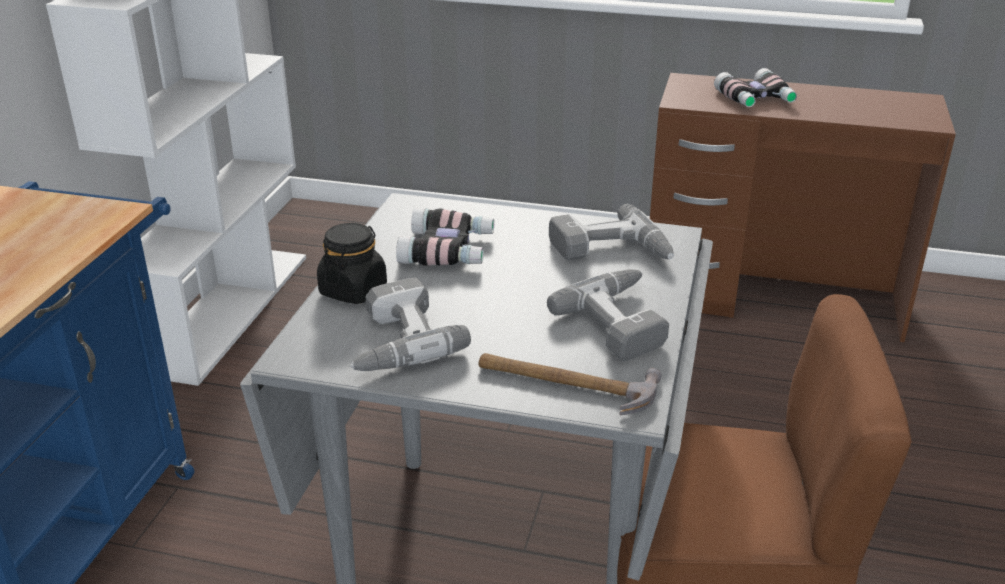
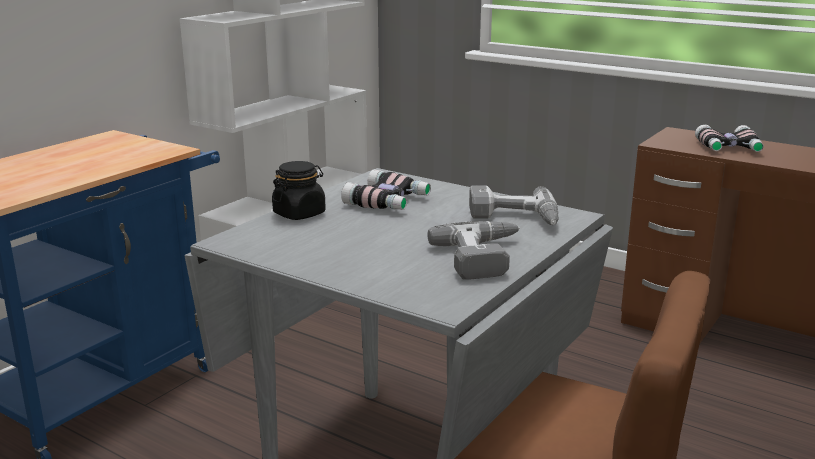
camera: 20 degrees right, 10 degrees down
(394, 341) = (302, 243): power drill -> none
(565, 383) = (405, 284): hammer -> none

